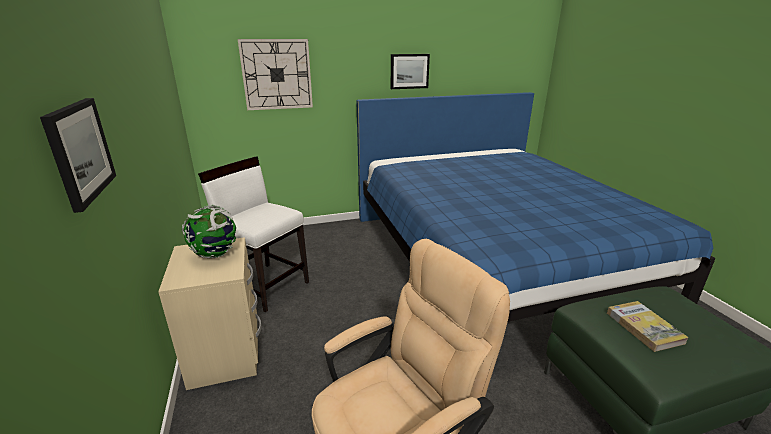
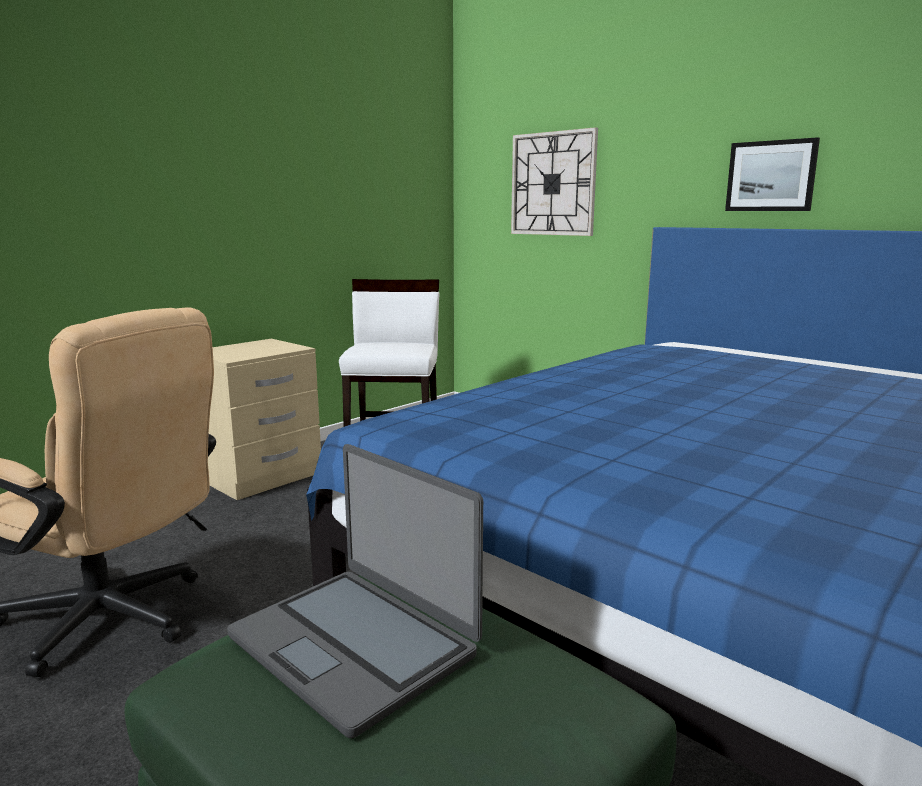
camera: 60 degrees right, 10 degrees down
(80, 151) = (107, 183): picture -> none
(215, 254) = (266, 348): globe -> none
(644, 327) = (355, 644): book -> laptop

